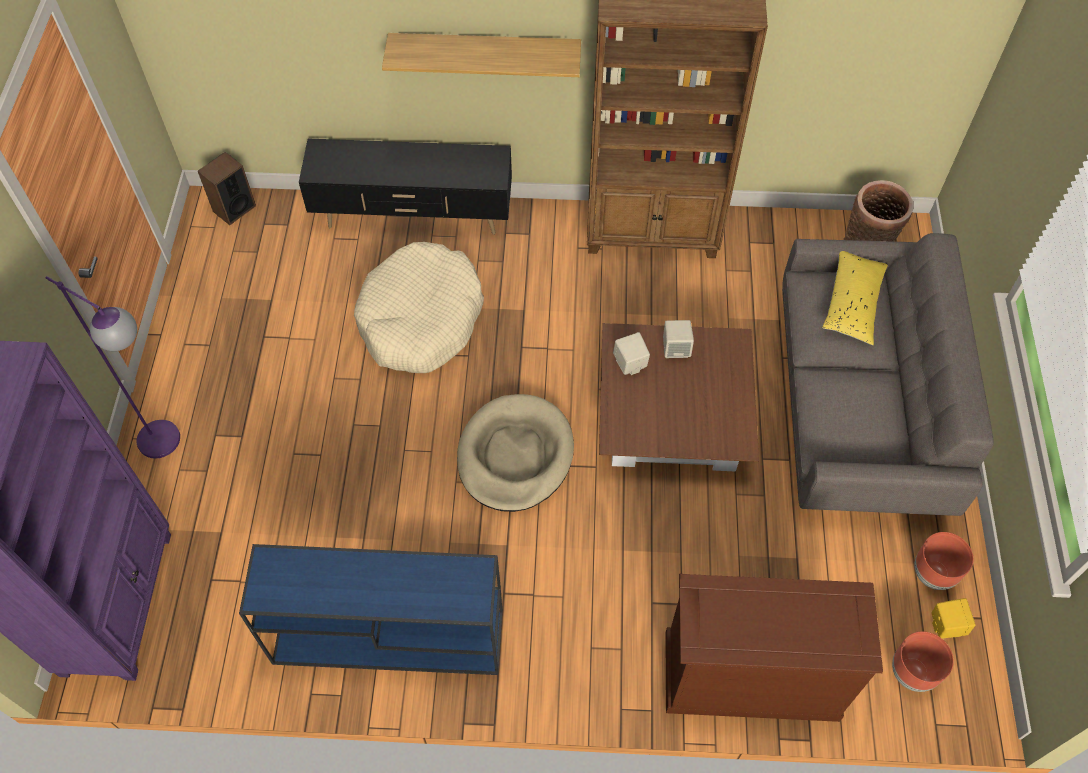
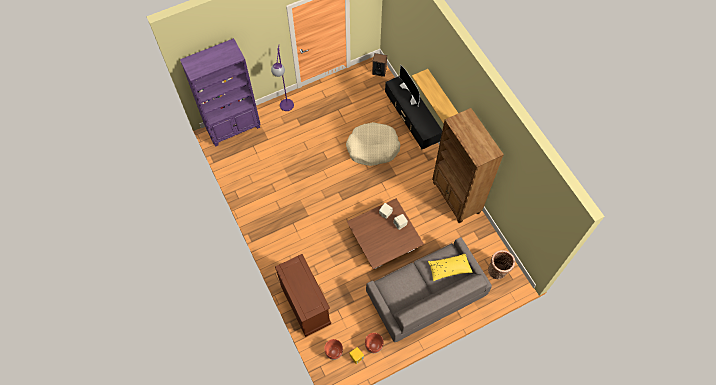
camera: 60 degrees right, 5 degrees up
(367, 151) = (411, 92): none -> television
(386, 637) = (261, 199): blue console table -> none
(515, 455) = (340, 201): beige dog bed -> none

